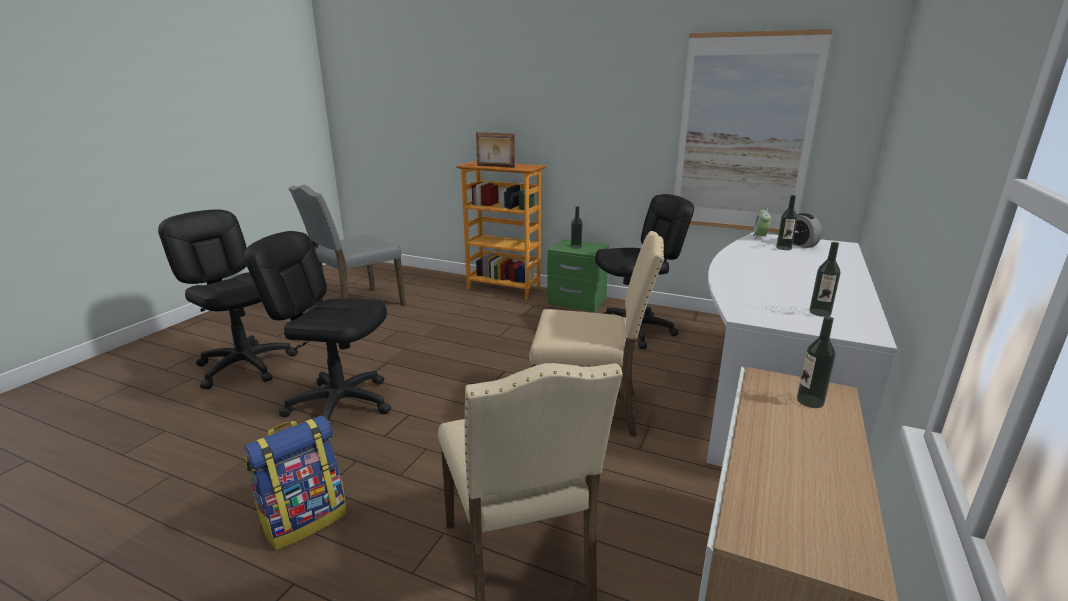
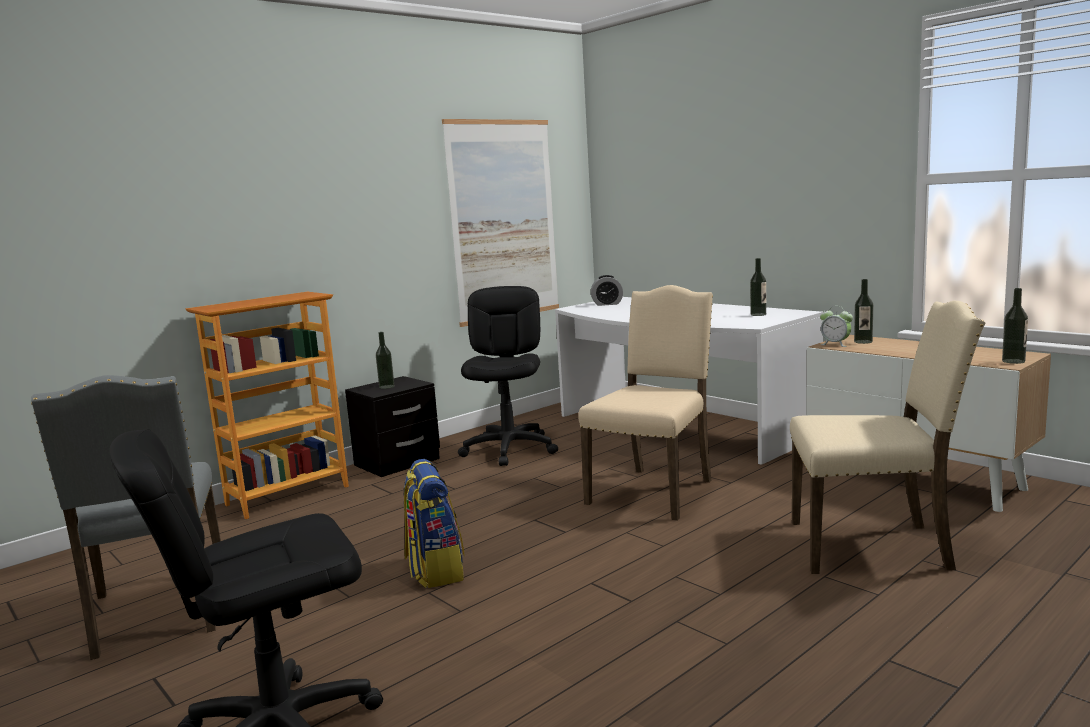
camera: 65 degrees left, 10 degrees down
(305, 519) = (783, 655): backpack -> backpack (435, 570)
(340, 404) = (524, 632): black office chair -> none
(495, 166) = (264, 302): picture frame -> none
(576, 302) = (398, 462): green nightstand -> black nightstand
(759, 238) = (574, 308): alarm clock -> alarm clock (835, 344)
(783, 248) = (610, 307): bottle -> bottle (1013, 361)

